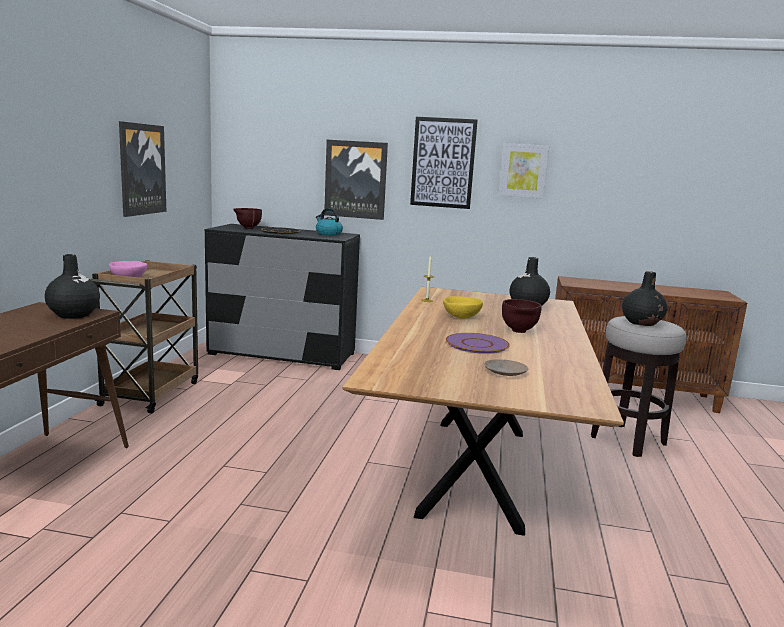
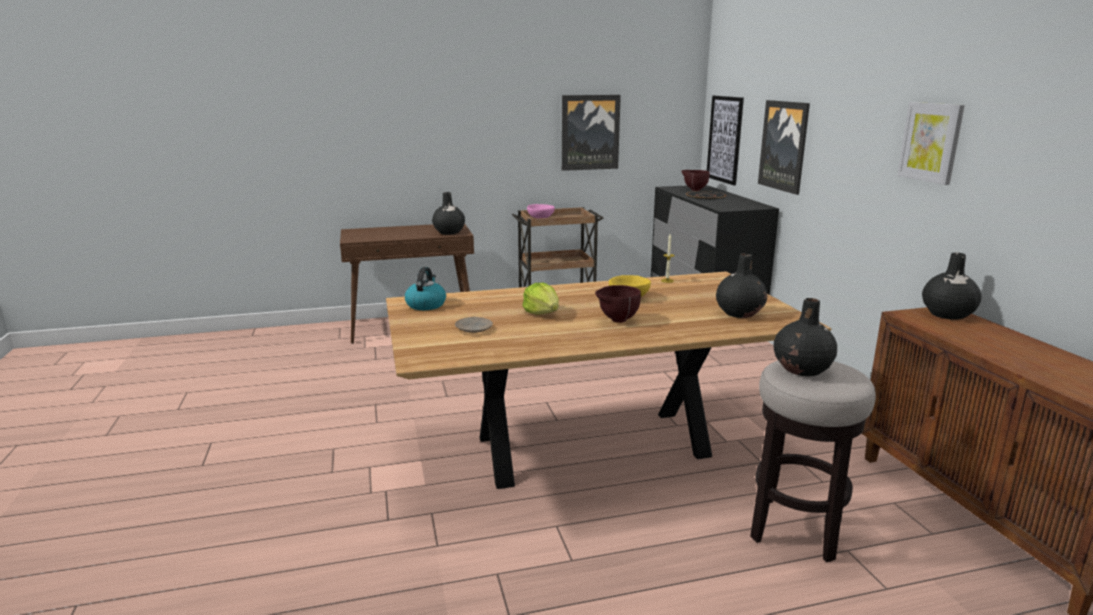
camera: 65 degrees right, 5 degrees up
(328, 234) = (742, 204): kettle -> kettle (426, 305)
(443, 163) = (853, 128): picture -> picture (725, 139)
(476, 344) = (542, 313): purple plate -> lettuce
(576, 280) = (947, 314): none -> black vase

